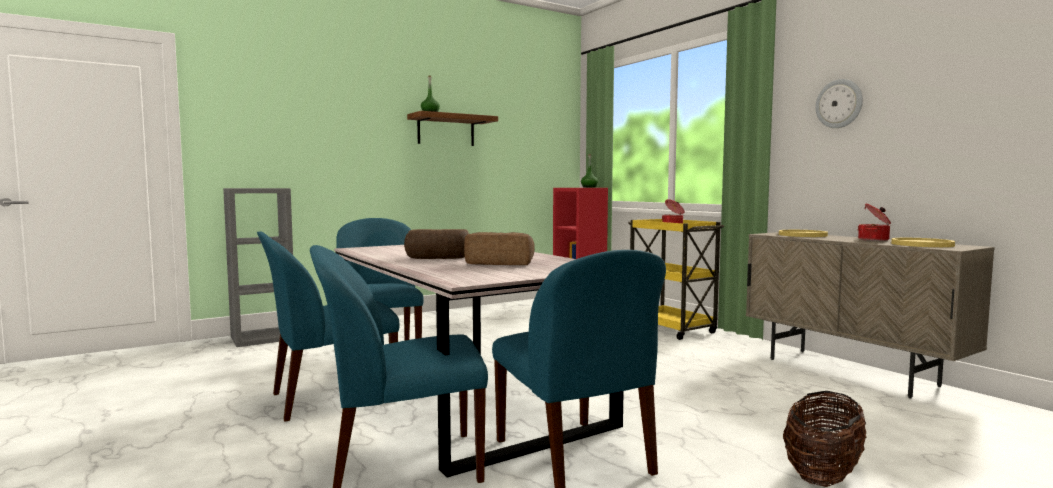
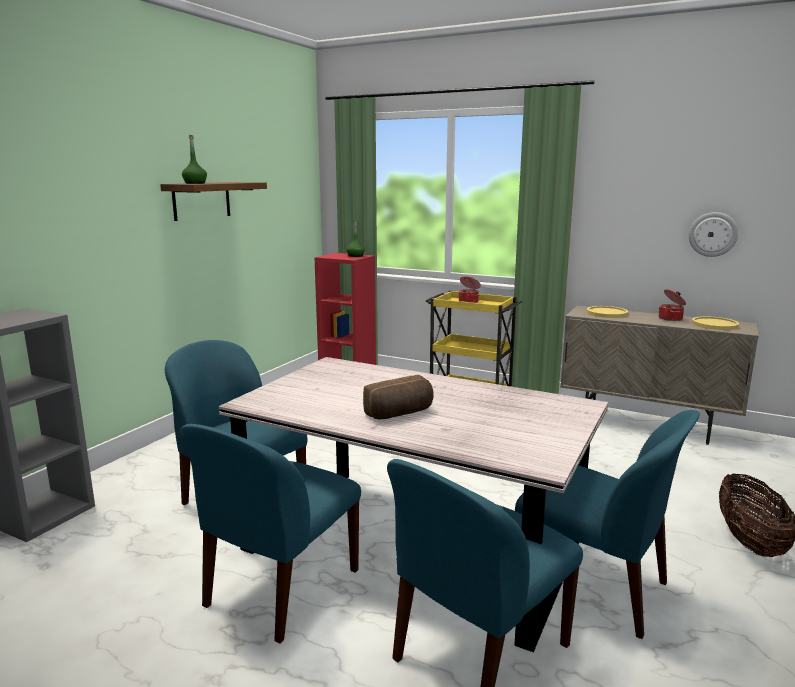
camera: 30 degrees left, 10 degrees up
(500, 263) = (483, 414): bread -> none
(839, 104) = (632, 195): wall clock -> wall clock (713, 234)

